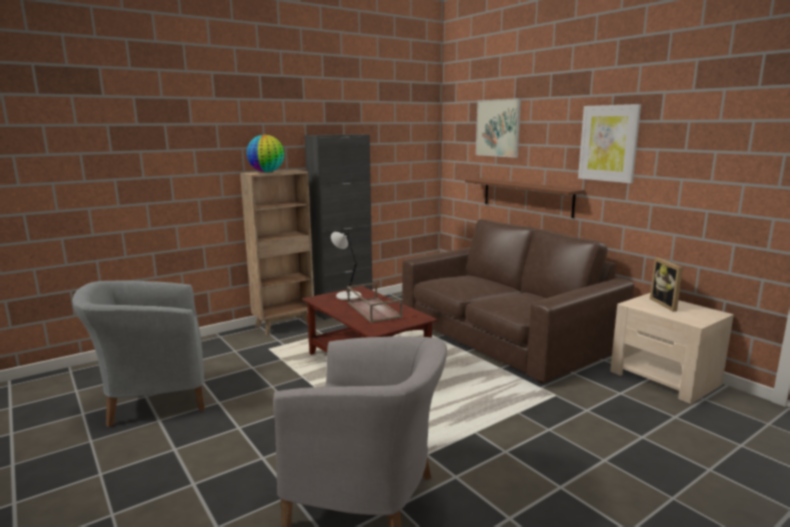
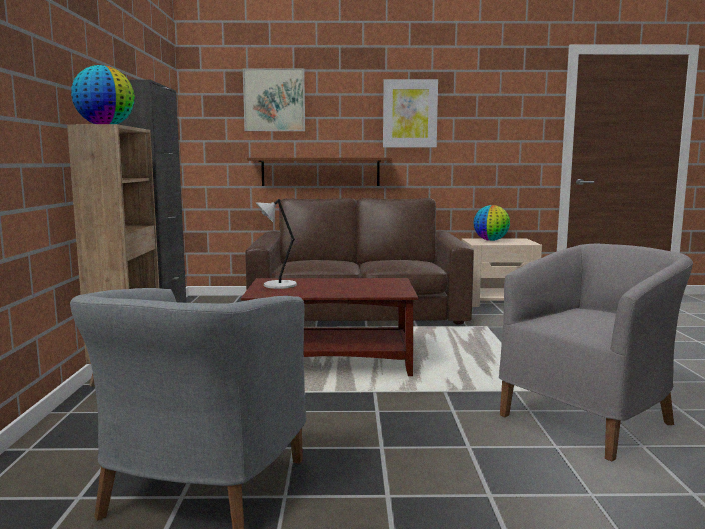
camera: 55 degrees left, 5 degrees down
(372, 309) = (342, 286): brown tray -> none
(667, 304) = (491, 240): picture frame -> globe

